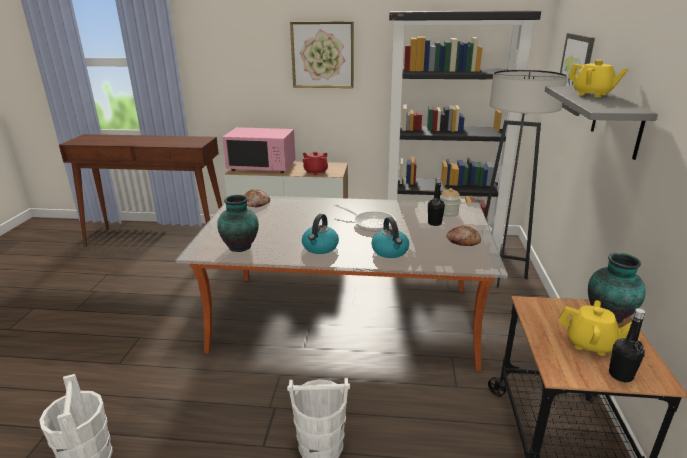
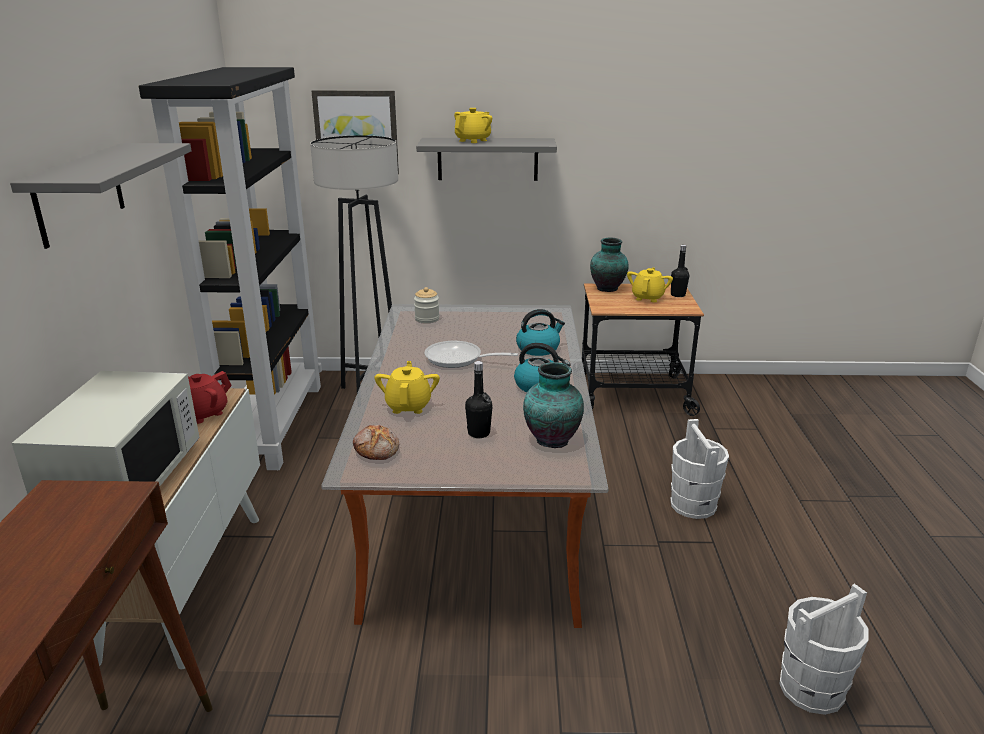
camera: 95 degrees left, 0 degrees up
(262, 167) = (124, 480): pink microwave -> white microwave
(303, 209) = (408, 406): none -> yellow teapot
(322, 55) = (79, 193): picture -> grey shelf
(370, 222) = (458, 359): frying pan -> frying pan turned 105 degrees counterclockwise
(434, 223) = (458, 326): black bottle -> black bottle (479, 433)
(462, 241) = (505, 316): bread -> none

